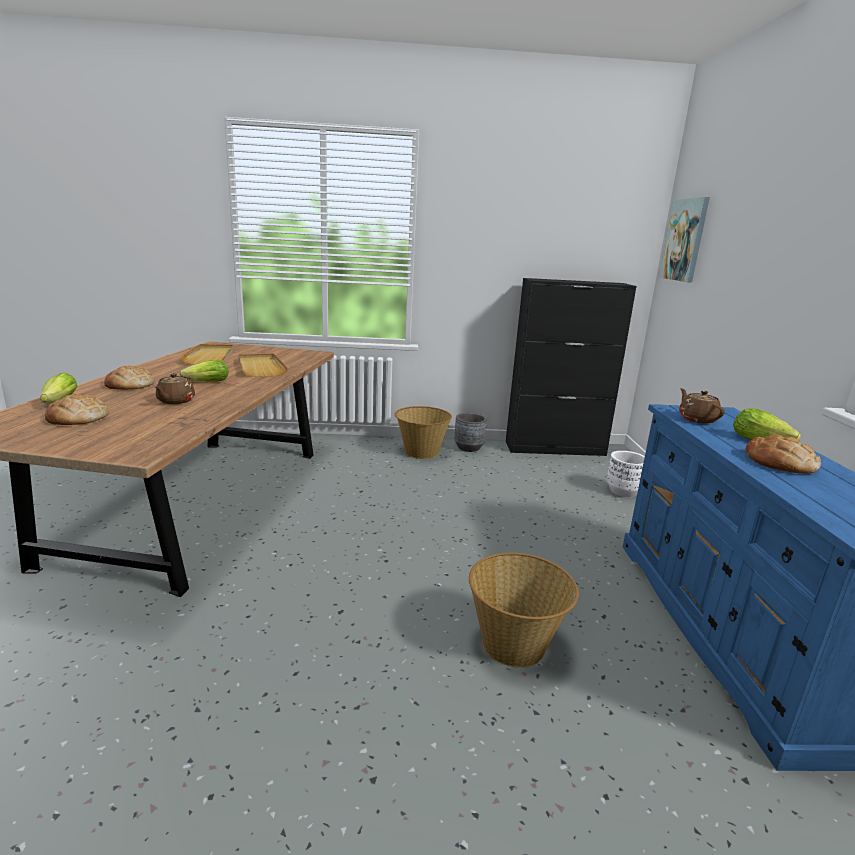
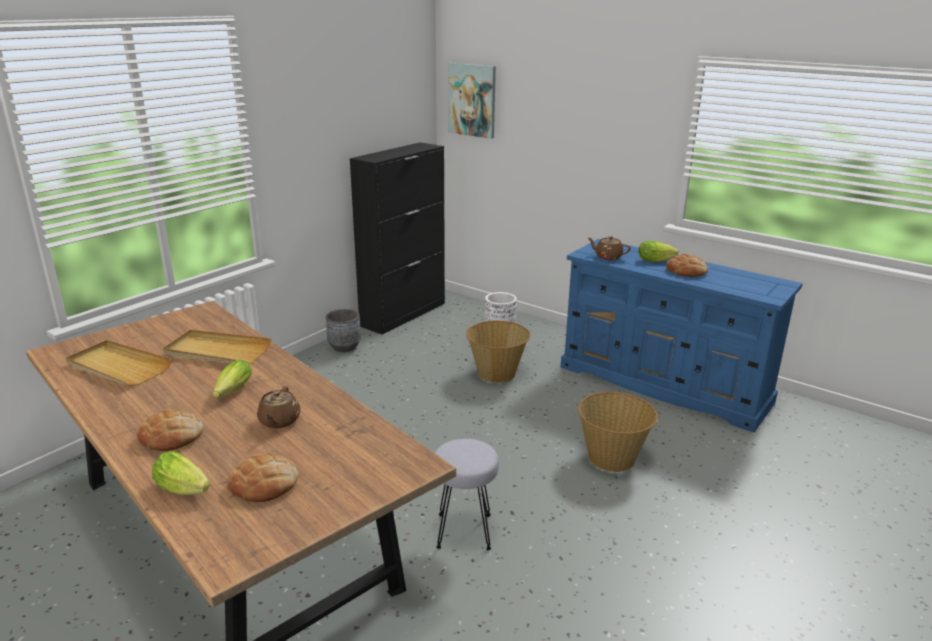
camera: 50 degrees left, 5 degrees up
(175, 401) = (279, 421): brown teapot -> brown teapot turned 45 degrees clockwise
(286, 595) = (465, 531): none -> grey stool
(421, 452) = (317, 372): basket -> basket (496, 373)

